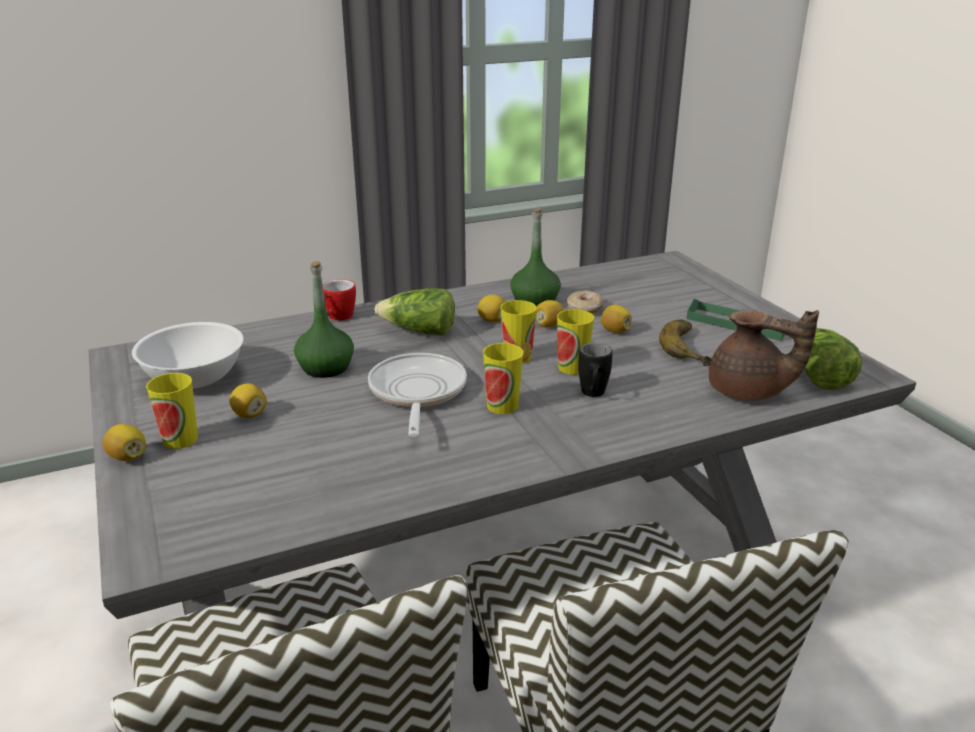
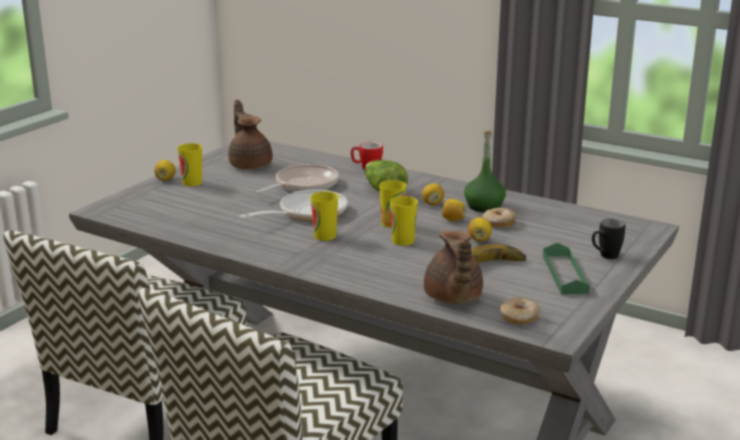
camera: 55 degrees right, 5 degrees down
(194, 378) = (250, 164): white bowl -> brown teapot
(249, 414) = (232, 186): lemon -> none
(325, 368) = (303, 185): green bottle -> frying pan
(593, 395) = (374, 255): black mug -> black mug (604, 256)
(819, 376) = (519, 317): lettuce -> donut

